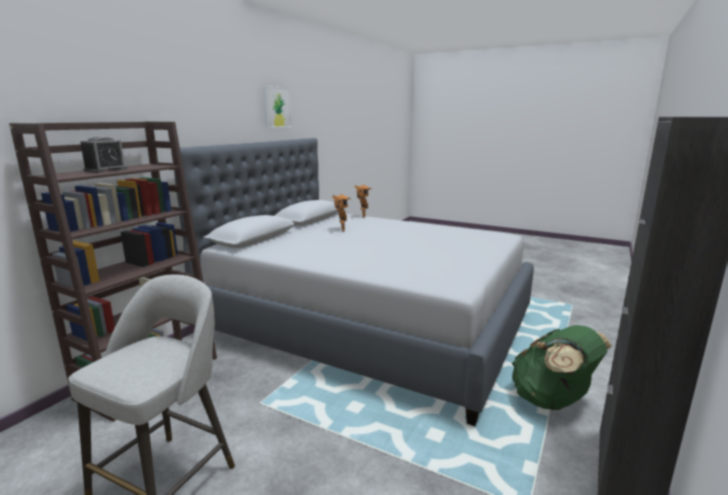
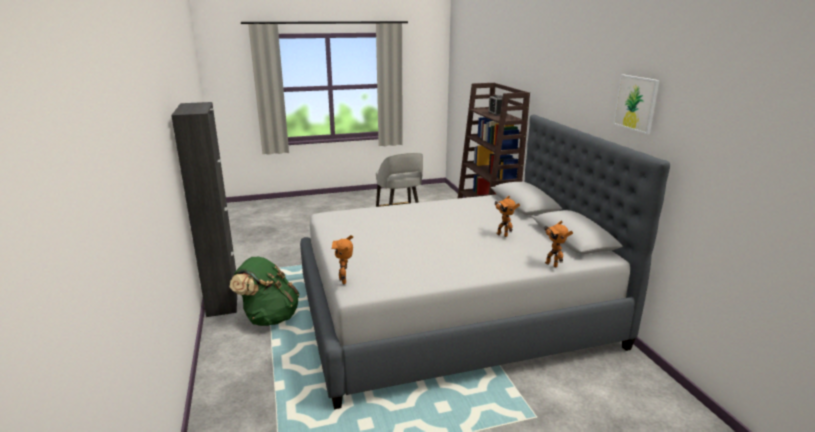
camera: 135 degrees right, 5 degrees up
(507, 240) = (344, 281): none -> toy robot

